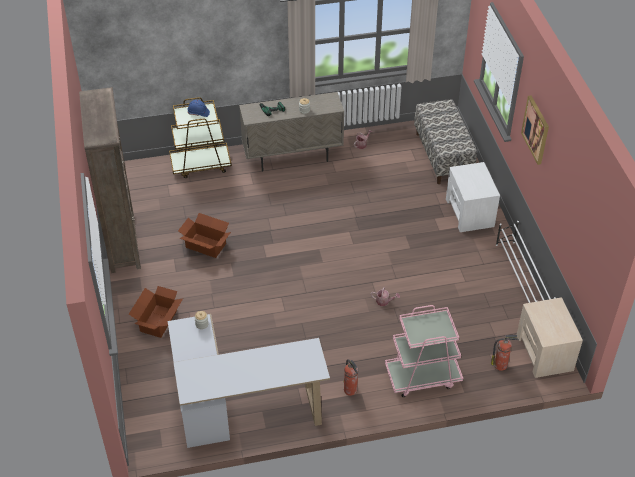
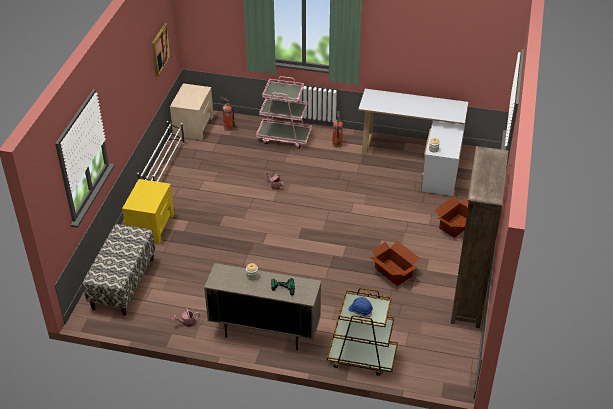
camera: 155 degrees left, 5 degrees down
(469, 213) = (151, 226): white nightstand -> yellow nightstand
(536, 129) = (120, 93): picture -> picture (160, 49)

